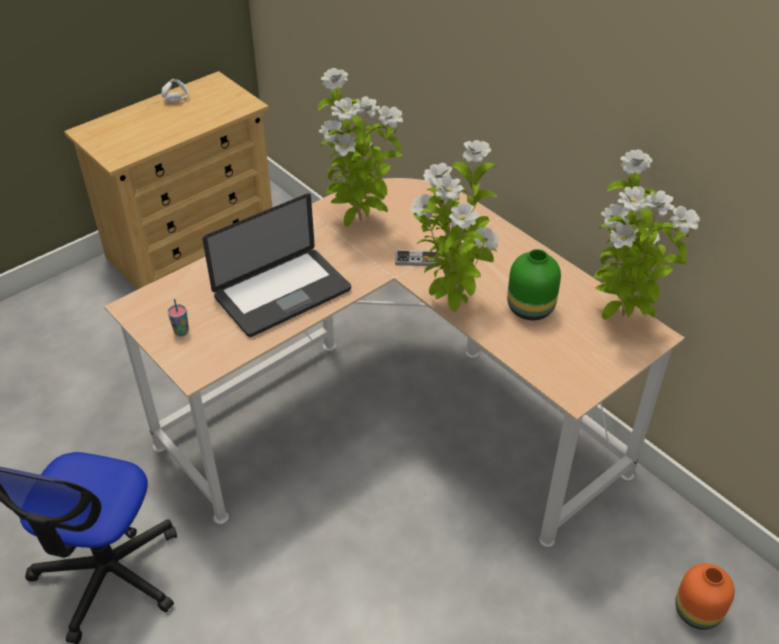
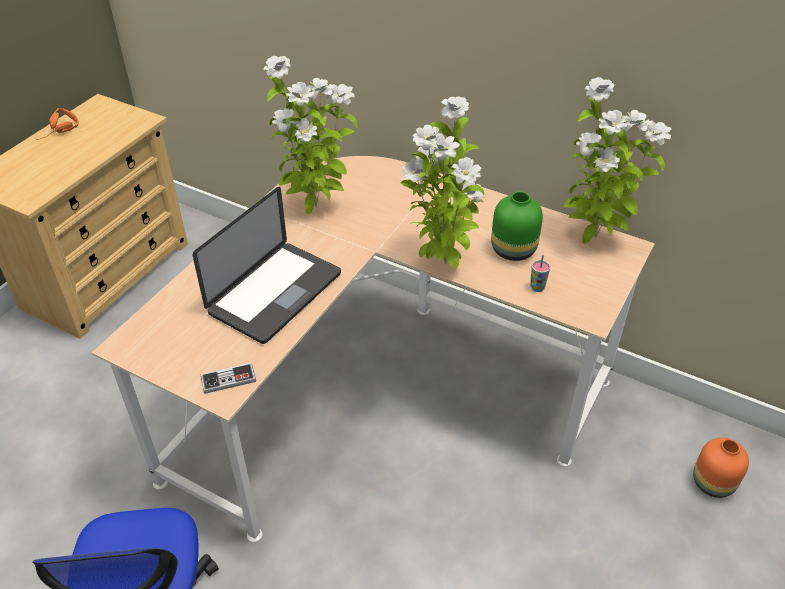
camera: 20 degrees left, 0 degrees up
(169, 102) = (59, 133): white headphones -> orange headphones
(181, 332) = (189, 357): cup -> cup (537, 287)
(417, 259) = (388, 230): game controller -> game controller (228, 379)

